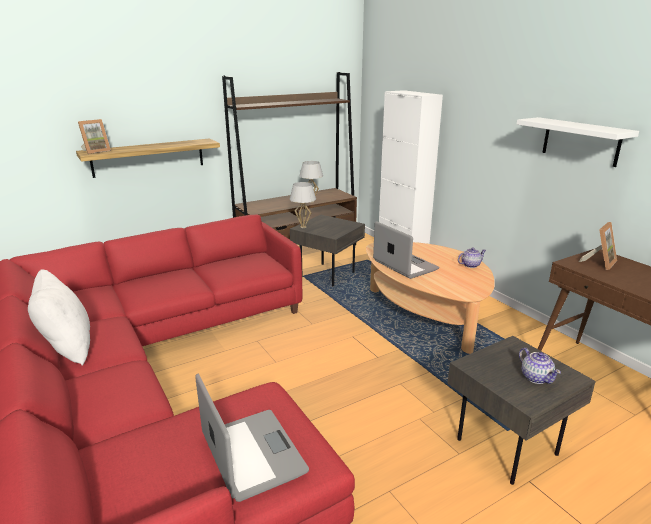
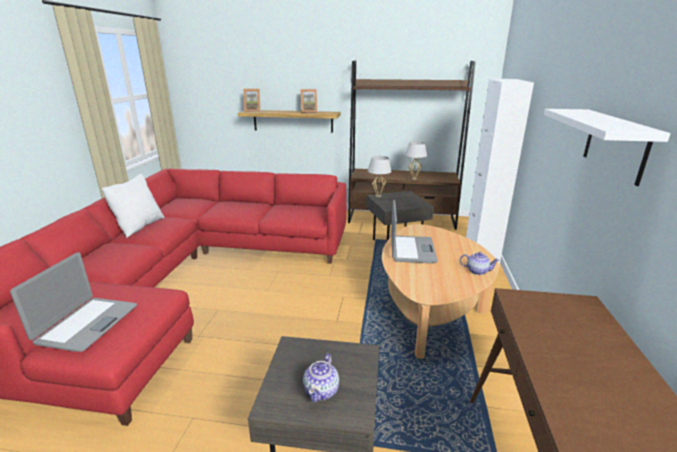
camera: 40 degrees right, 0 degrees up
(599, 263) = (558, 311): picture frame -> picture frame (309, 112)

